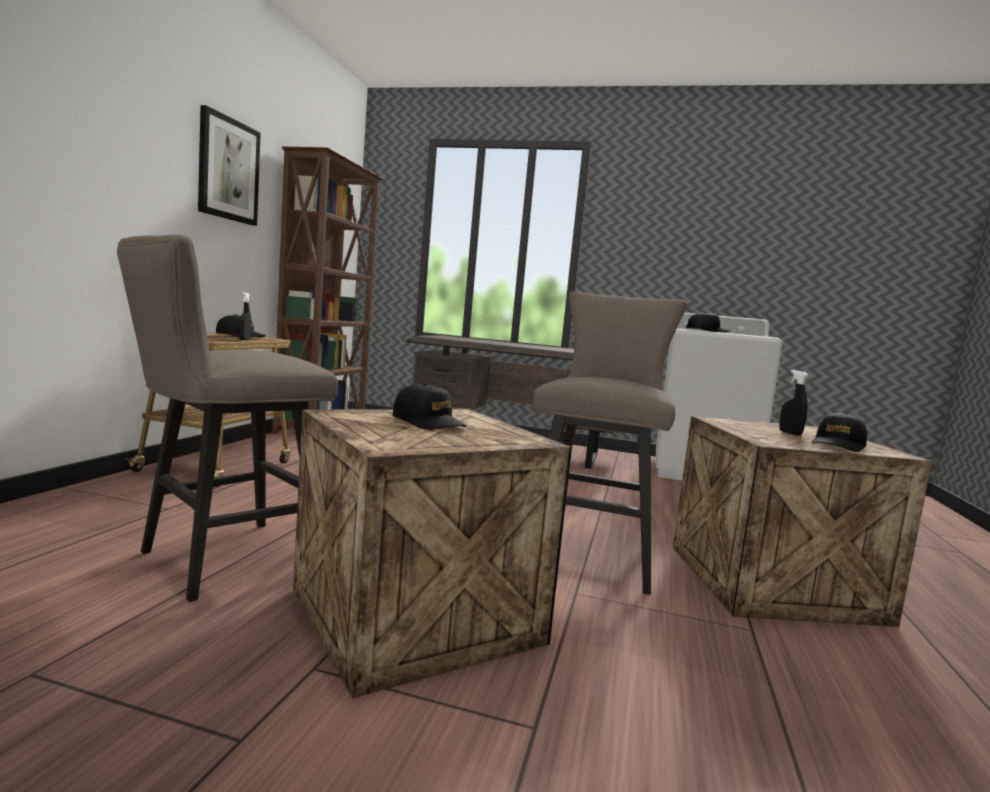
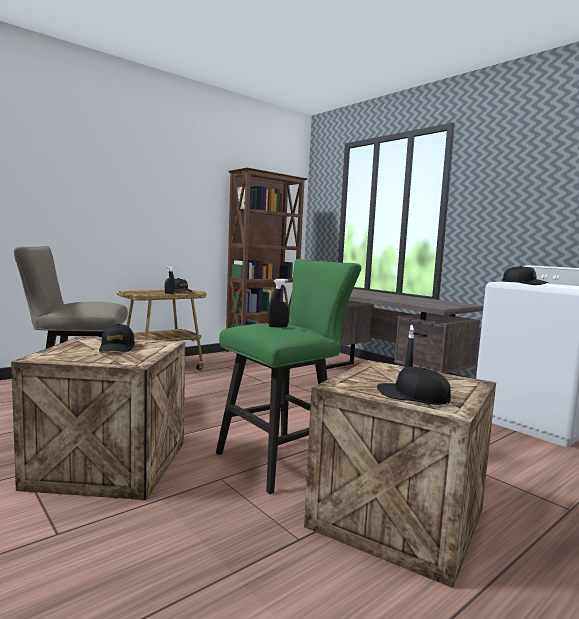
camera: 35 degrees right, 0 degrees up
(228, 169) = (185, 192): picture -> none
(590, 554) = (283, 459): beige stool -> green stool
(620, 380) = (278, 327): none -> black spray bottle
(838, 445) = (413, 396): black cap -> black cap turned 45 degrees clockwise

